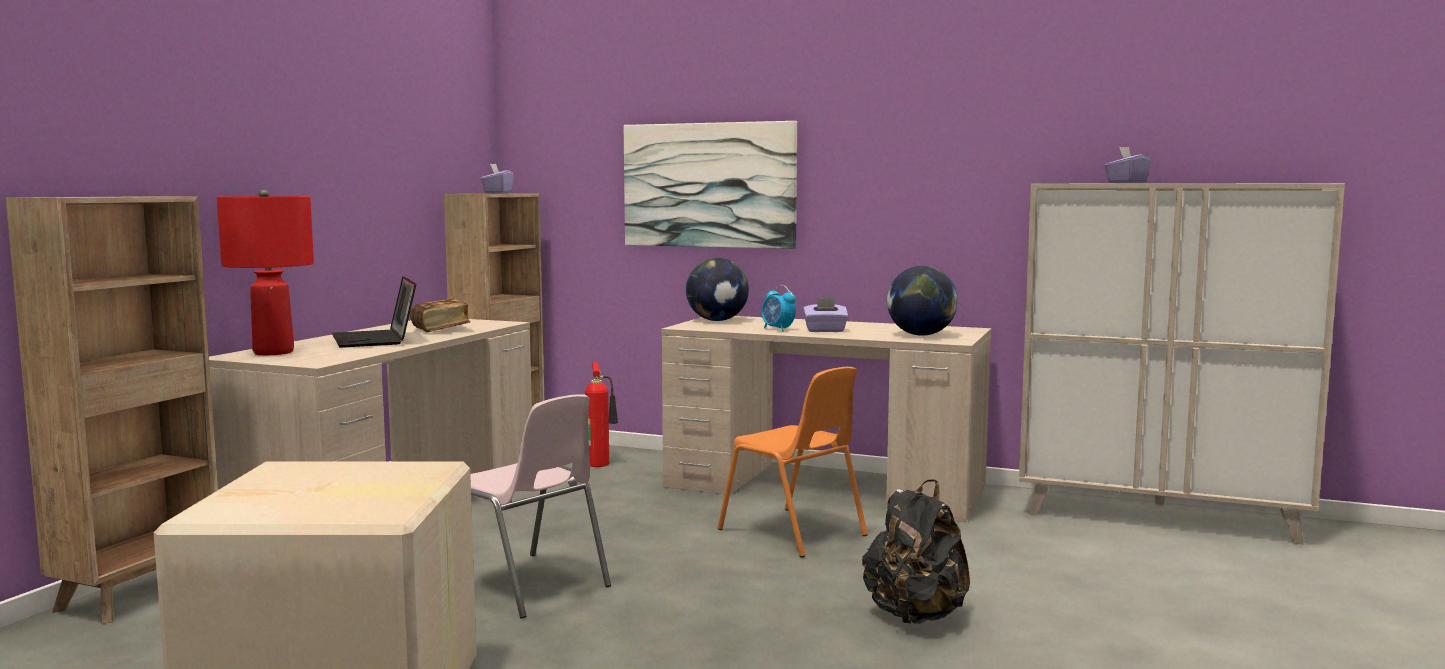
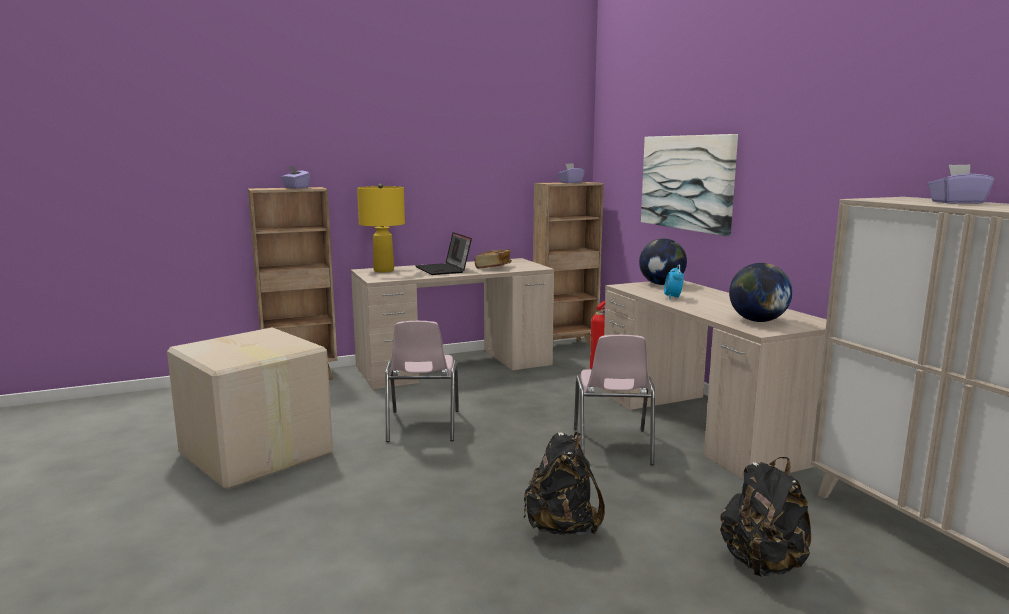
camera: 45 degrees right, 5 degrees up
(274, 352) = (384, 270): red table lamp -> yellow table lamp
(375, 340) = (444, 270): laptop -> laptop turned 45 degrees counterclockwise
(794, 533) = (612, 447): orange chair -> pink chair
(825, 331) = (700, 304): purple tissue box -> purple tissue box (296, 188)
(1103, 576) = (763, 564): none -> black backpack

